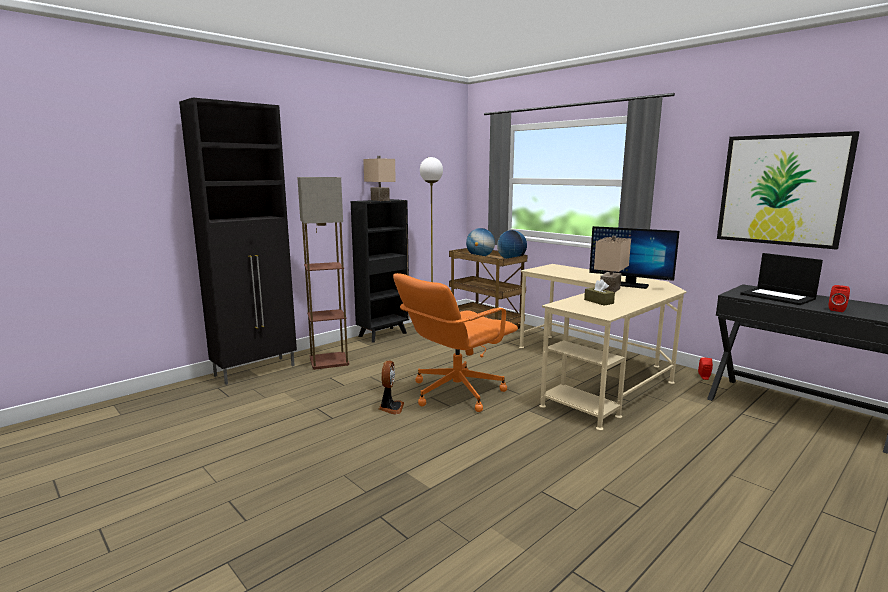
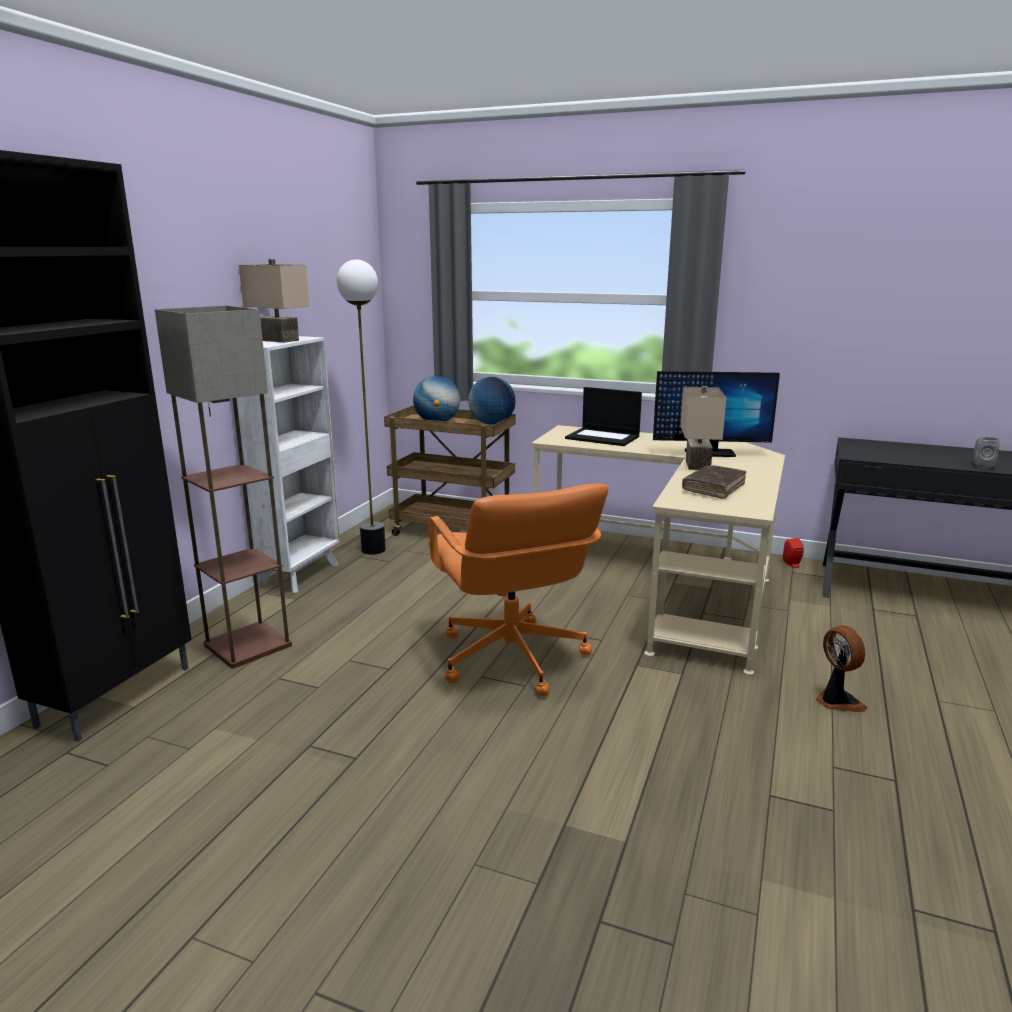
camera: 25 degrees left, 5 degrees up
(383, 334) = (301, 574): black bookcase -> white bookcase
(390, 408) = (436, 712): fan -> fan (837, 701)
(455, 392) = (511, 659): orange office chair -> orange office chair turned 45 degrees counterclockwise
(598, 301) = (713, 488): brown tissue box -> brown book
(778, 297) = (901, 453): laptop -> laptop (603, 437)
(782, 190) = (886, 311): picture -> none
(837, 309) = (981, 465): red speaker -> grey speaker

